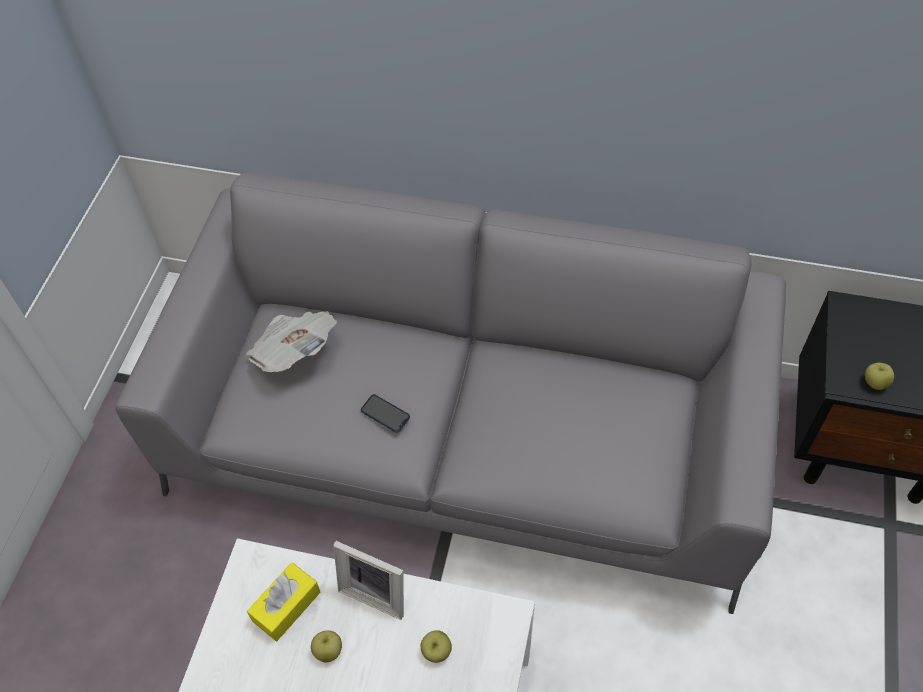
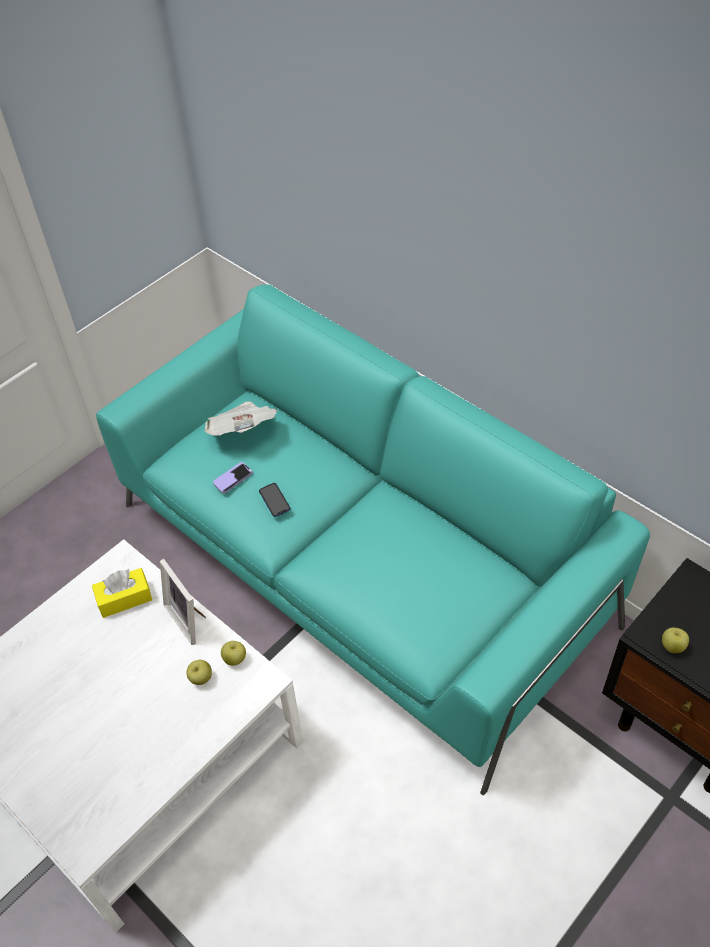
camera: 30 degrees right, 5 degrees down
(322, 410) = (233, 478): none -> phone
(328, 651) = (131, 641): apple -> apple (235, 659)
(465, 437) = (361, 563): grey sofa -> turquoise sofa

